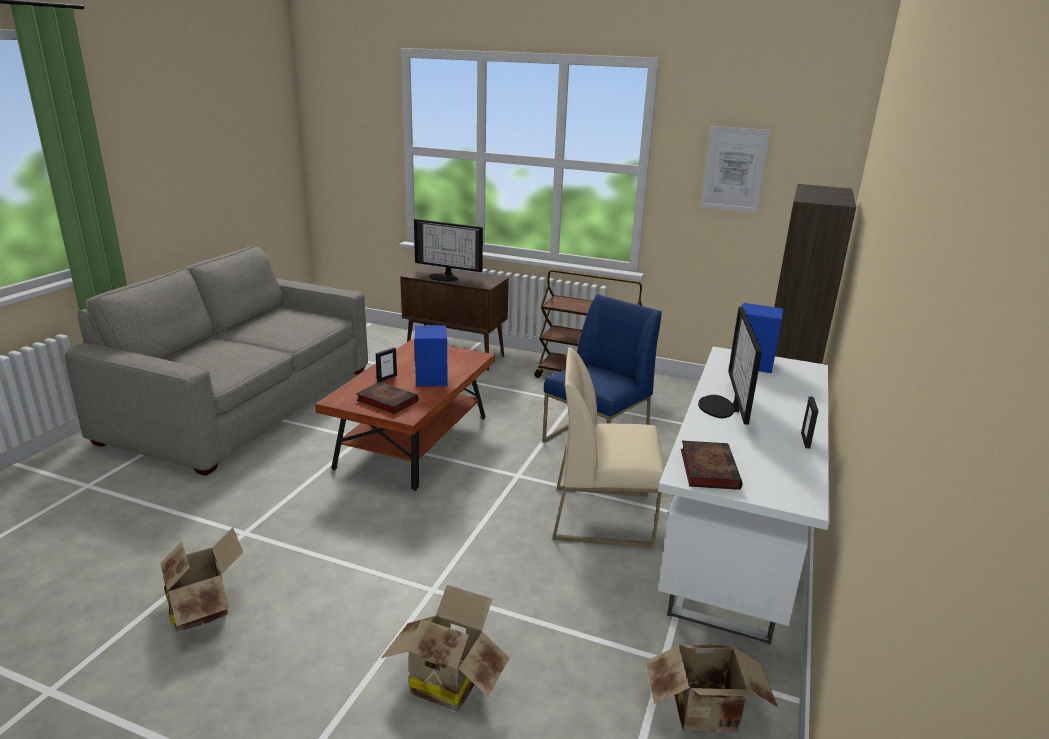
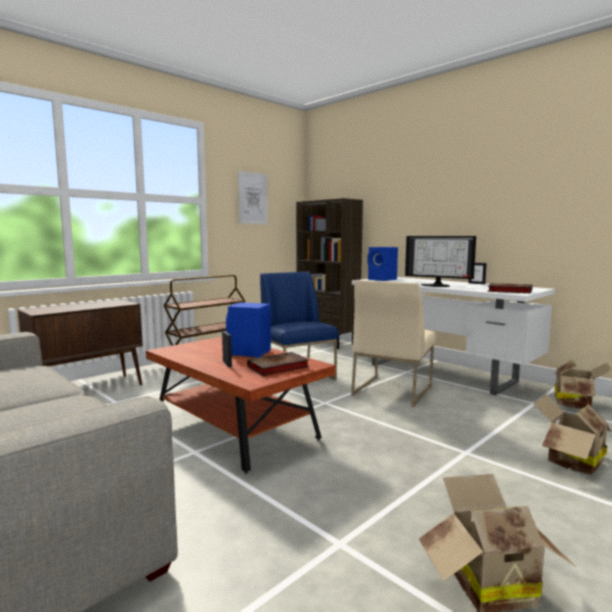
camera: 65 degrees left, 15 degrees down
(445, 277) = (75, 307): monitor -> none

